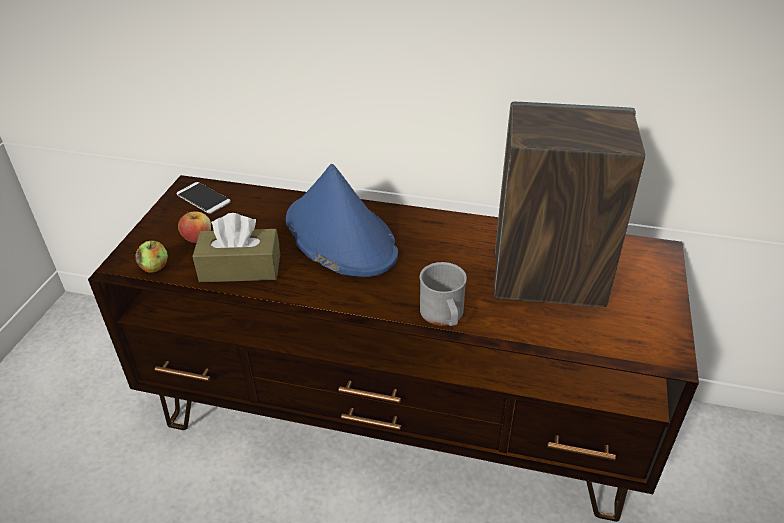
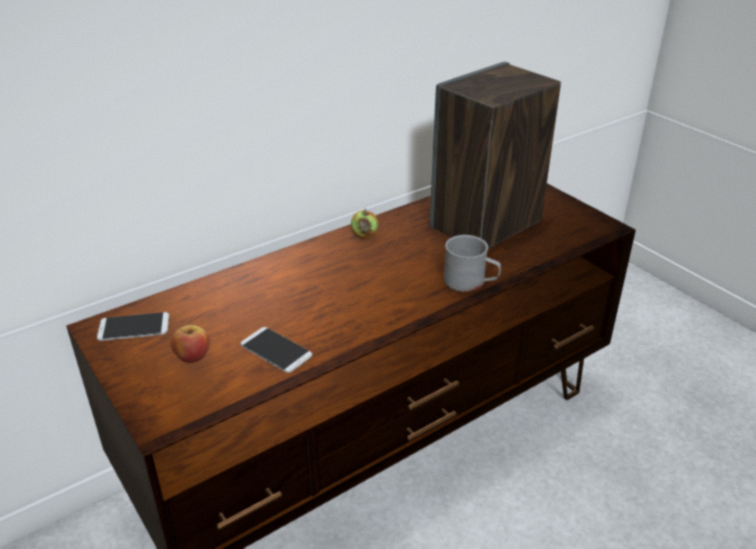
camera: 50 degrees left, 5 degrees down
(155, 267) = (196, 401): apple -> apple (364, 235)
(240, 268) = (276, 350): brown tissue box -> phone
(339, 236) = (312, 282): blue hat -> none

